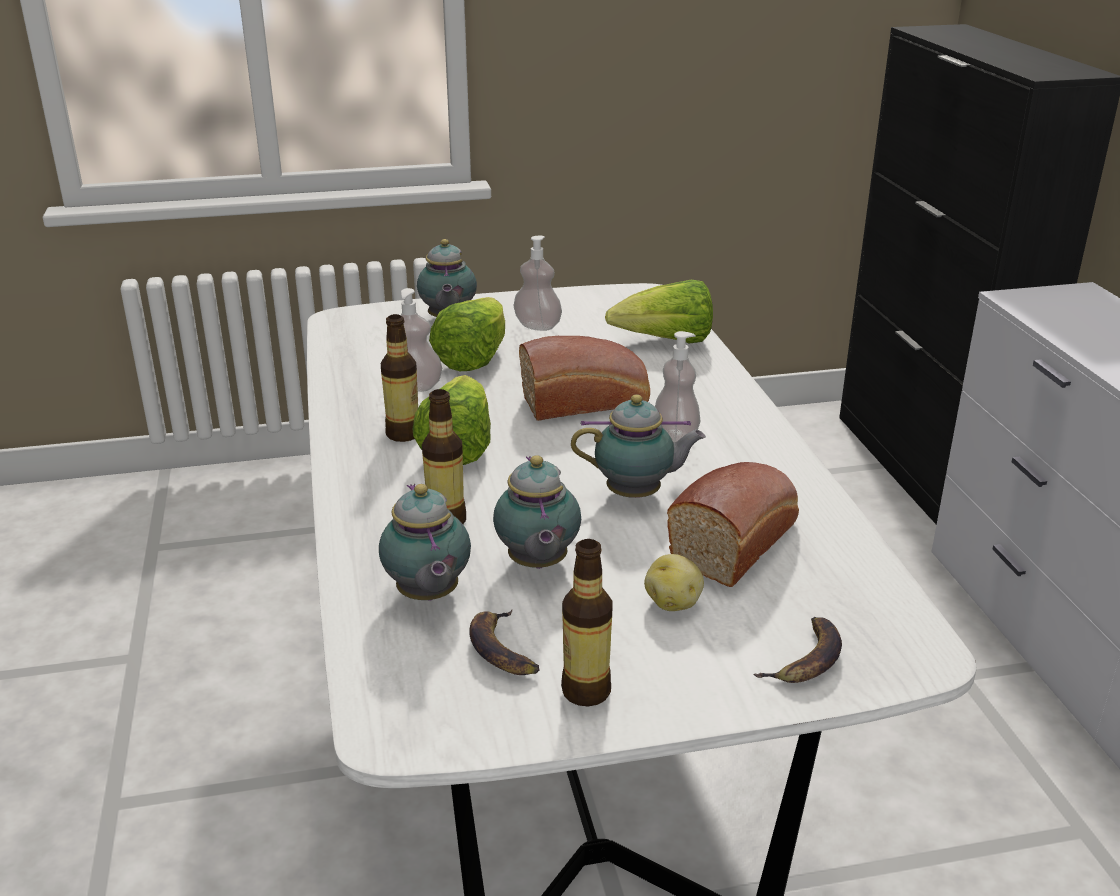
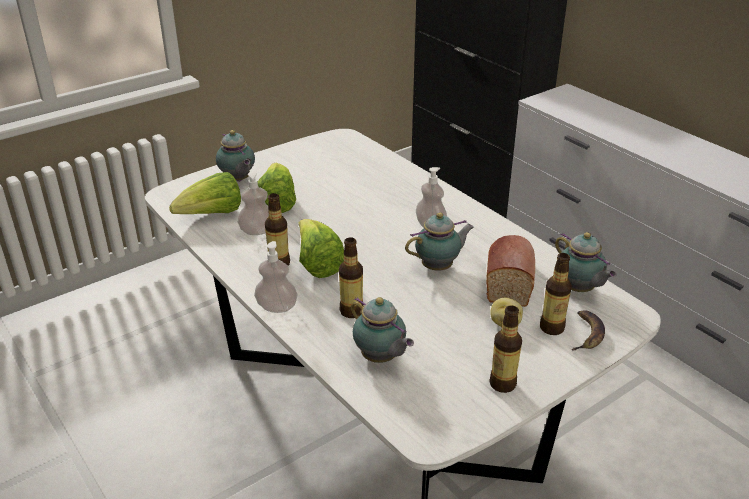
camera: 25 degrees left, 5 degrees up
(503, 649) = (445, 375): banana -> none
(537, 326) = (296, 172): soap dispenser -> soap dispenser (277, 307)
(537, 565) = (421, 323): teapot -> teapot (579, 290)
(587, 401) = (366, 216): bread -> none
(666, 342) = (378, 167): lettuce -> lettuce (212, 215)
(749, 632) = (552, 328): none -> bottle

